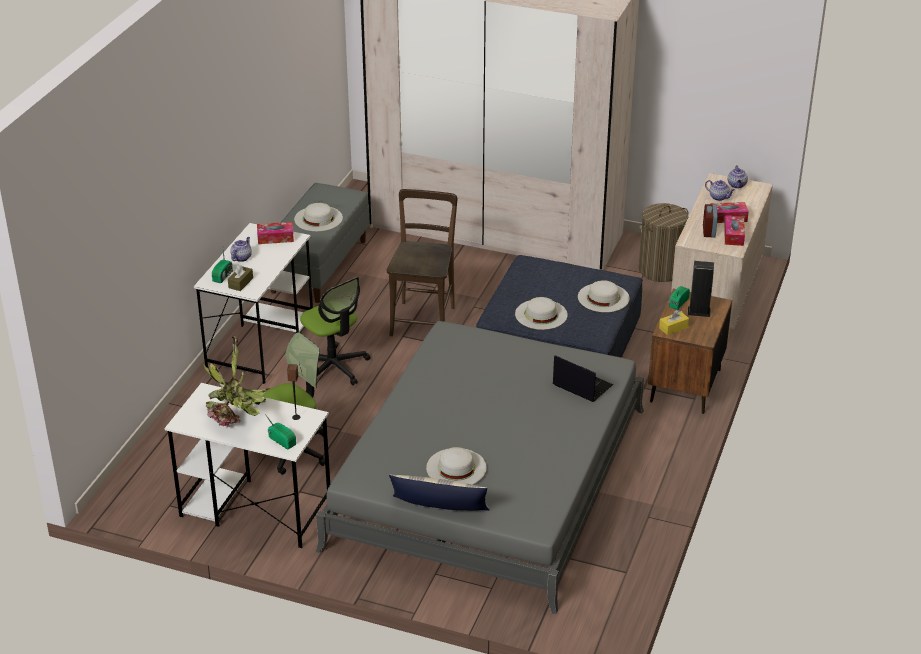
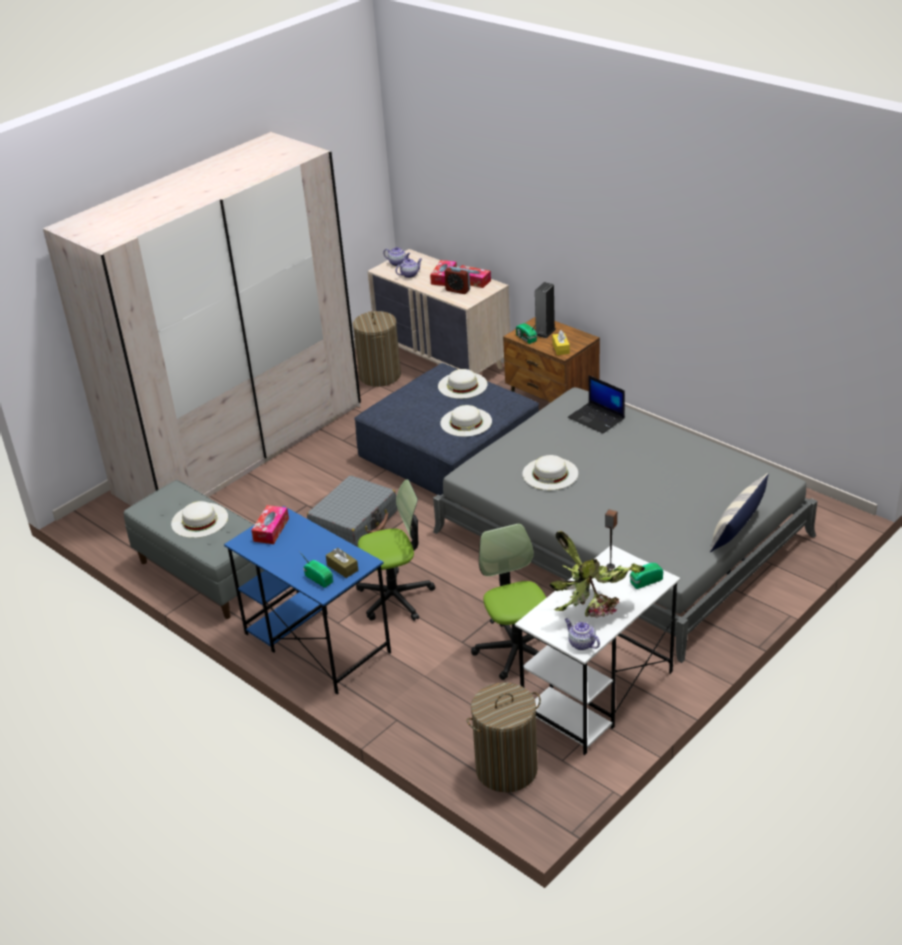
camera: 65 degrees left, 0 degrees up
(150, 477) = (506, 769): none -> laundry basket
(241, 257) = (291, 560): teapot -> teapot (581, 643)
(261, 343) = (316, 642): white desk -> blue desk
(424, 319) = (354, 522): brown chair -> grey suitcase
(456, 467) = (686, 506): white hat -> white hat (550, 473)
(581, 385) = (597, 418): laptop -> laptop turned 105 degrees counterclockwise

